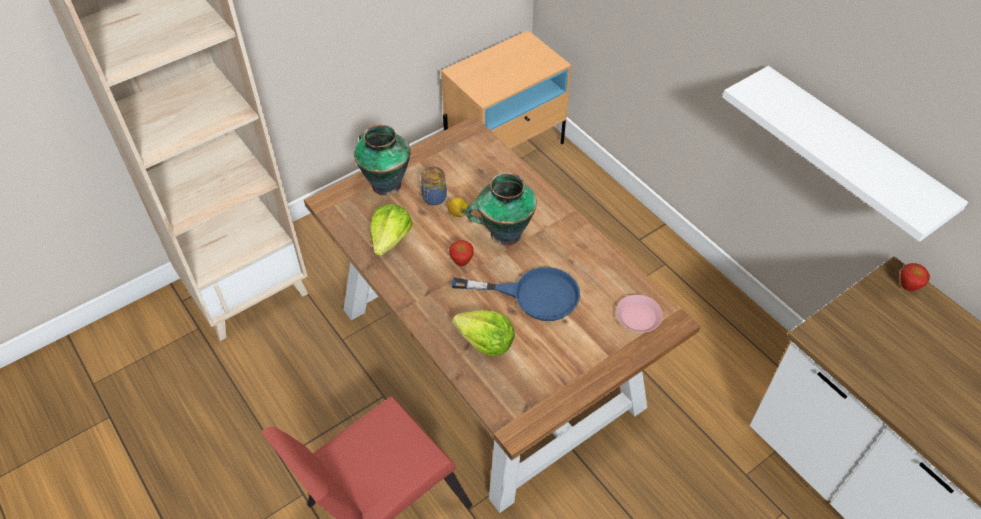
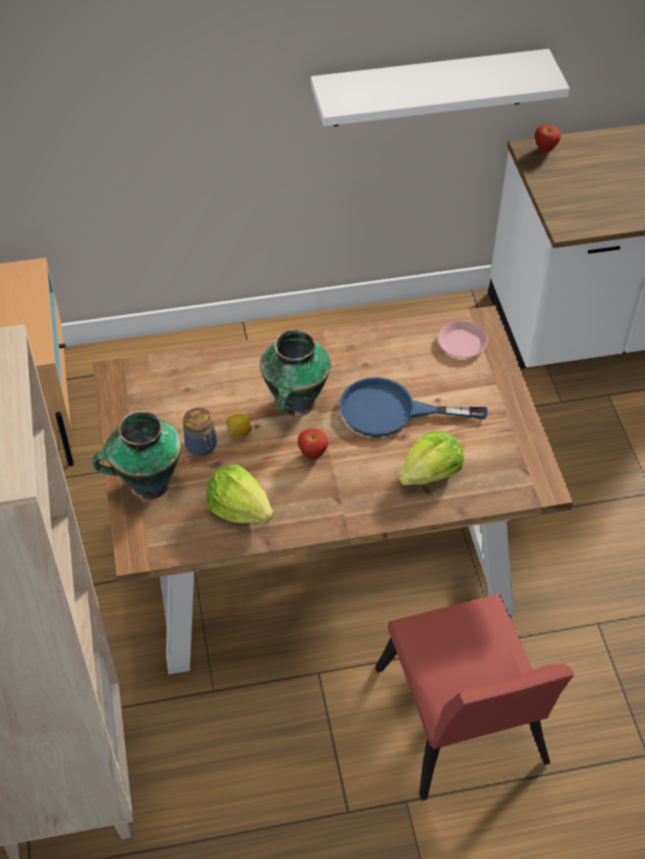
camera: 65 degrees left, 0 degrees up
(533, 295) = (391, 411): blue frying pan -> blue frying pan turned 120 degrees counterclockwise

